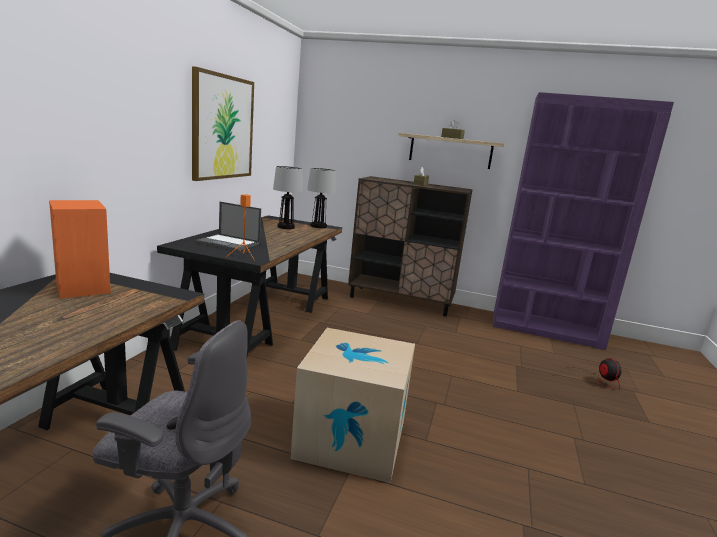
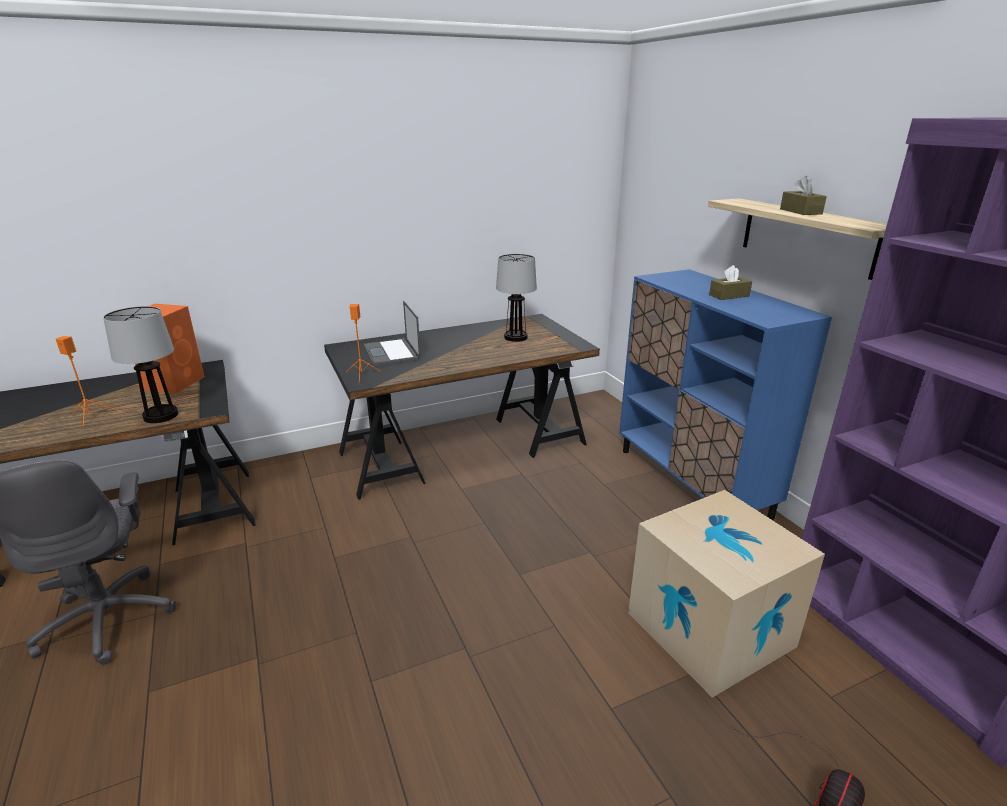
camera: 50 degrees right, 10 degrees up
(62, 325) = (91, 417): none -> orange speaker
(223, 127) = (437, 206): picture -> none
(318, 226) = (565, 342): table lamp -> table lamp (160, 416)
(351, 439) = (312, 628): cardboard box -> cardboard box (710, 629)
(401, 301) = (692, 482): brown cabinet -> blue cabinet

